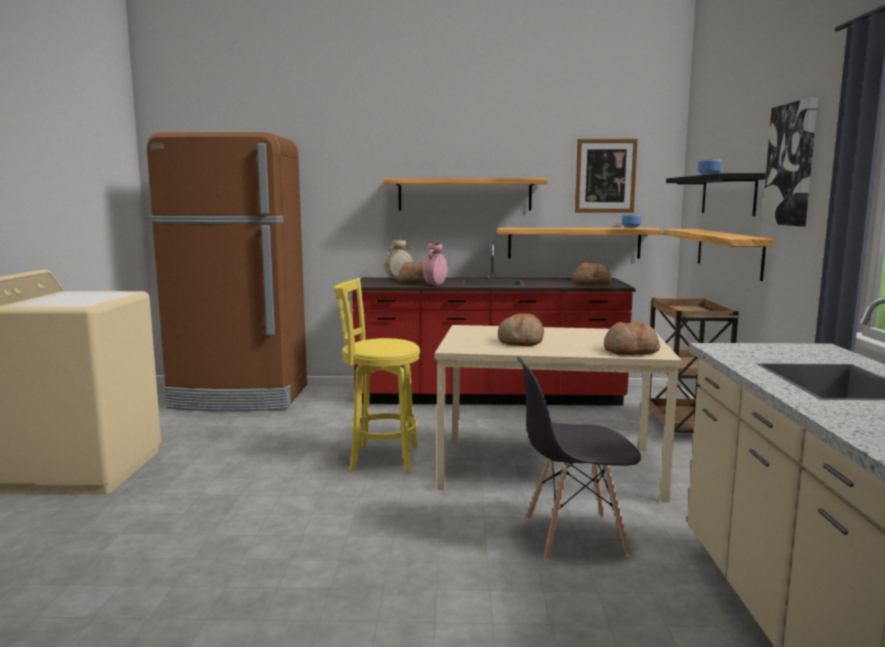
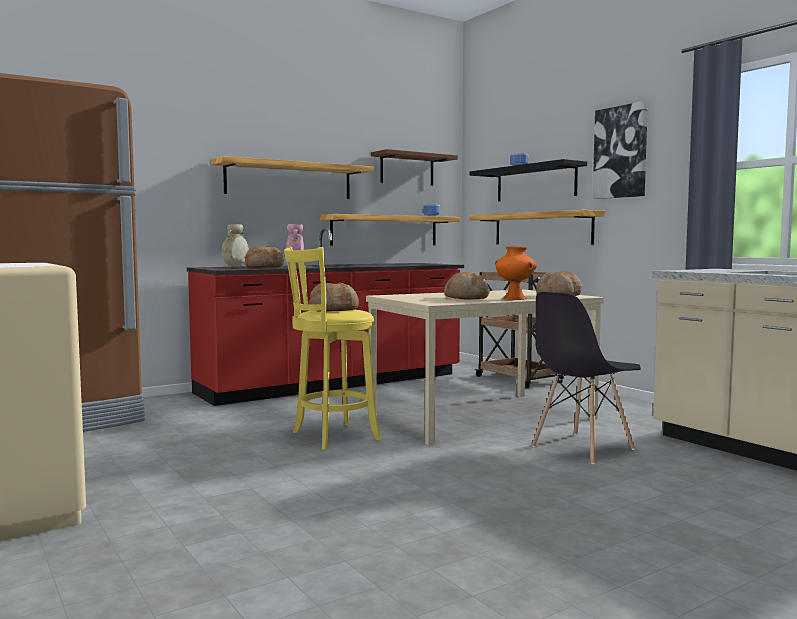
camera: 35 degrees left, 5 degrees down
(561, 351) = (515, 299): none -> orange vase
(592, 283) = (418, 264): bread -> bread (333, 310)
(605, 176) = (407, 169): picture -> brown shelf

